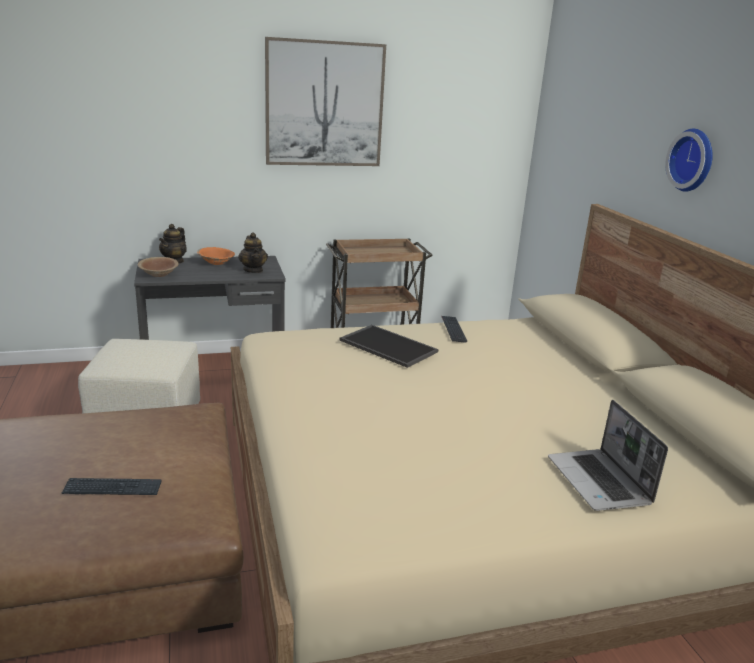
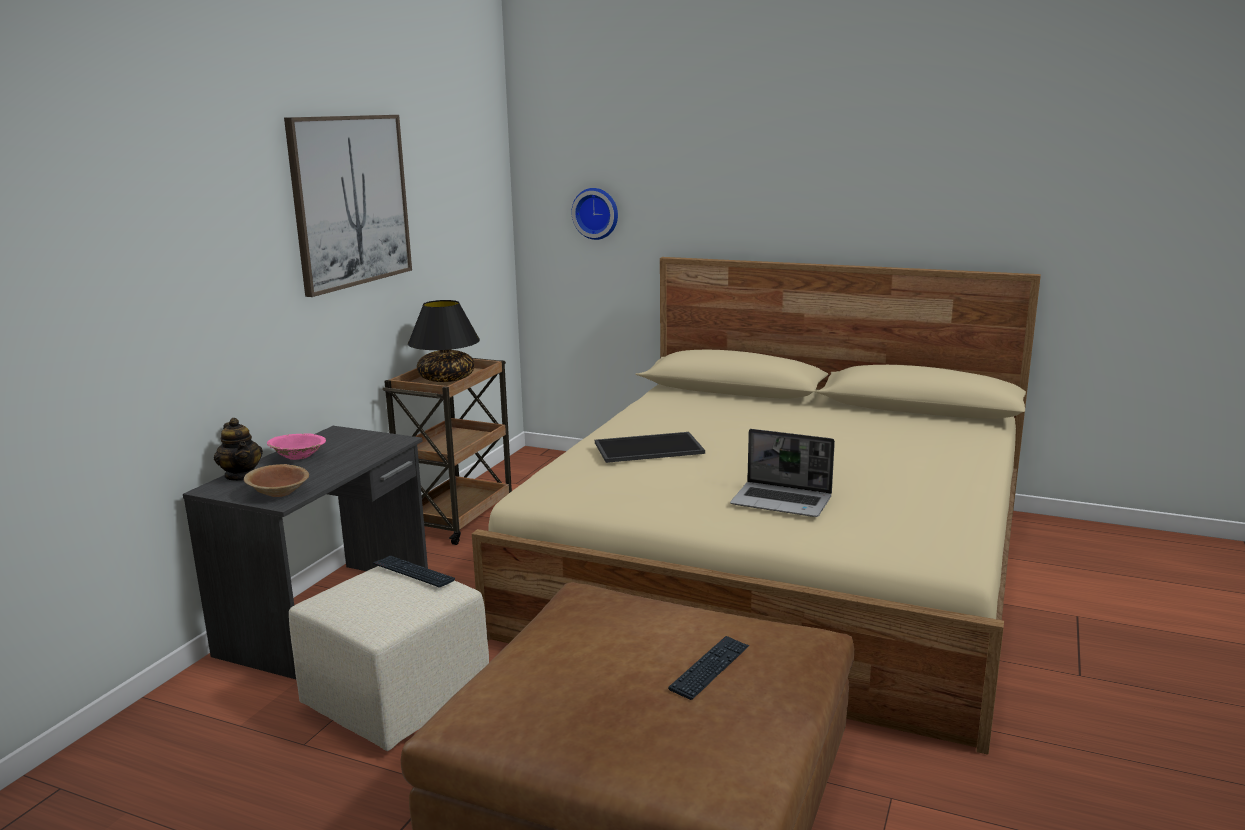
camera: 50 degrees left, 5 degrees down
(216, 263) = (298, 456): orange bowl -> pink bowl
(253, 270) = (365, 445): teapot -> none
(378, 252) = (446, 378): none -> black table lamp
(453, 329) = (640, 419): keyboard -> keyboard (413, 573)
(600, 482) = (949, 454): laptop -> laptop (782, 501)
(693, 160) = (779, 194): wall clock -> wall clock (596, 213)

